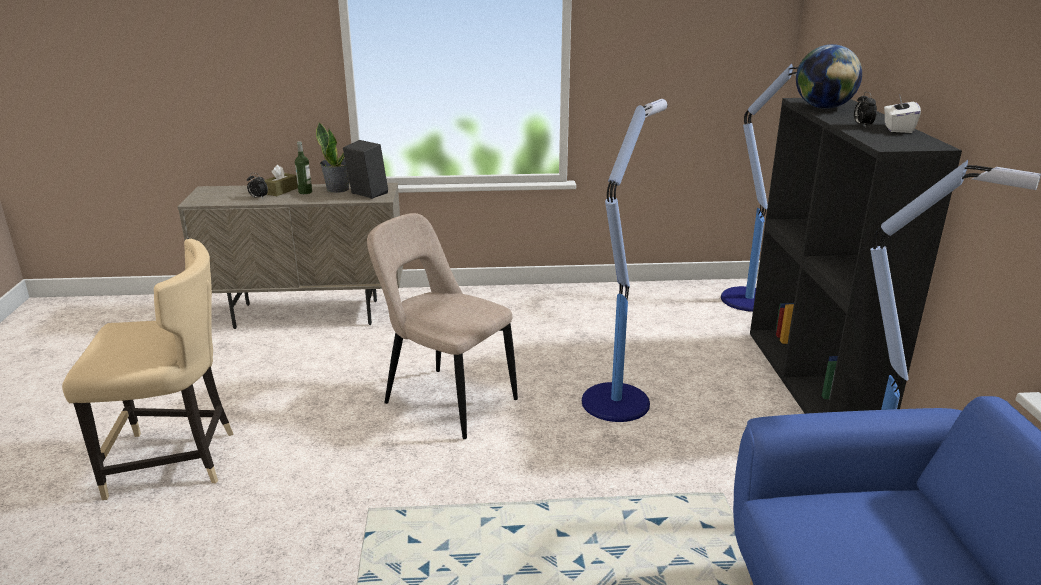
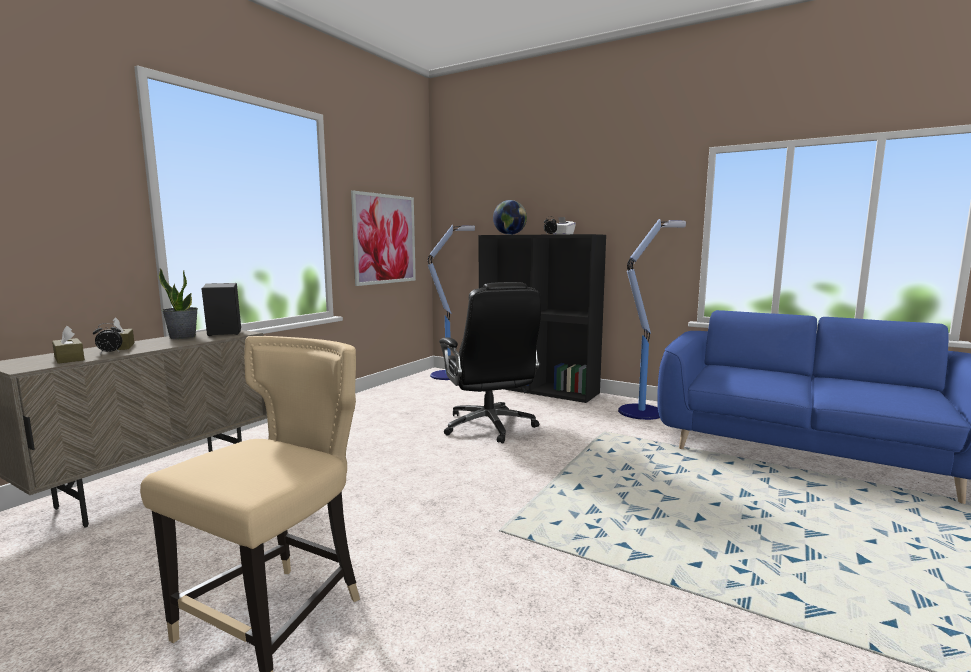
camera: 55 degrees left, 15 degrees down
(230, 197) = (69, 358): none -> brown tissue box
(305, 192) = (153, 343): bottle -> none
(445, 400) = (405, 468): beige chair -> none
(616, 401) = (489, 427): floor lamp -> black office chair
(678, 78) = (385, 239): none -> picture

